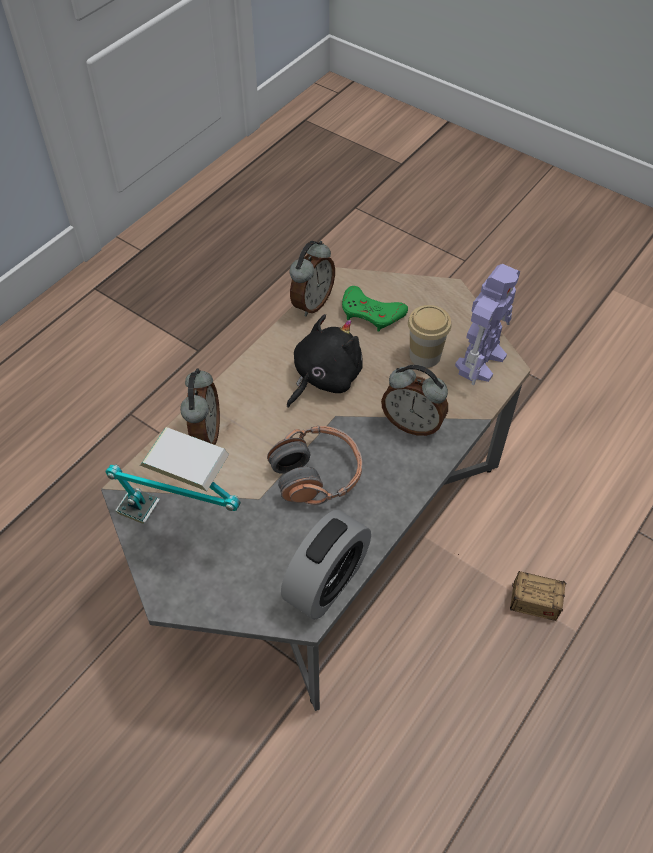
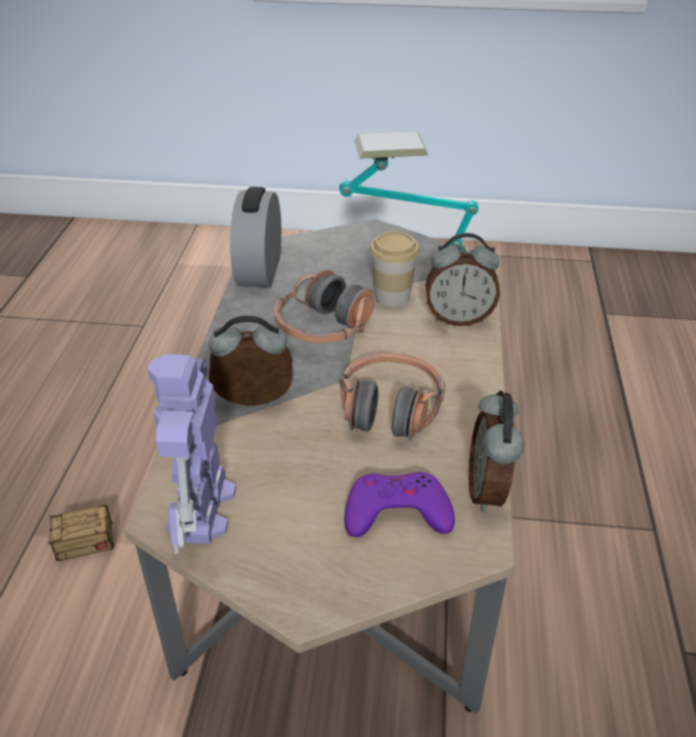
camera: 150 degrees right, 15 degrees down
(205, 433) = (458, 318): alarm clock -> alarm clock turned 60 degrees counterclockwise
(324, 377) = (390, 408): black plush toy -> headphones
(371, 313) = (396, 512): green game controller -> purple game controller
(425, 355) = (284, 484): cup -> cup (392, 296)

